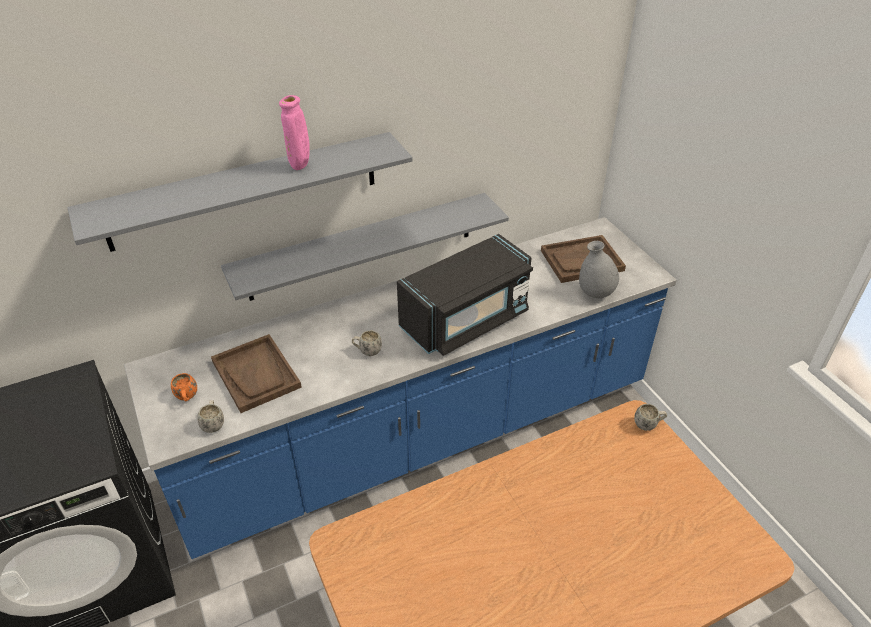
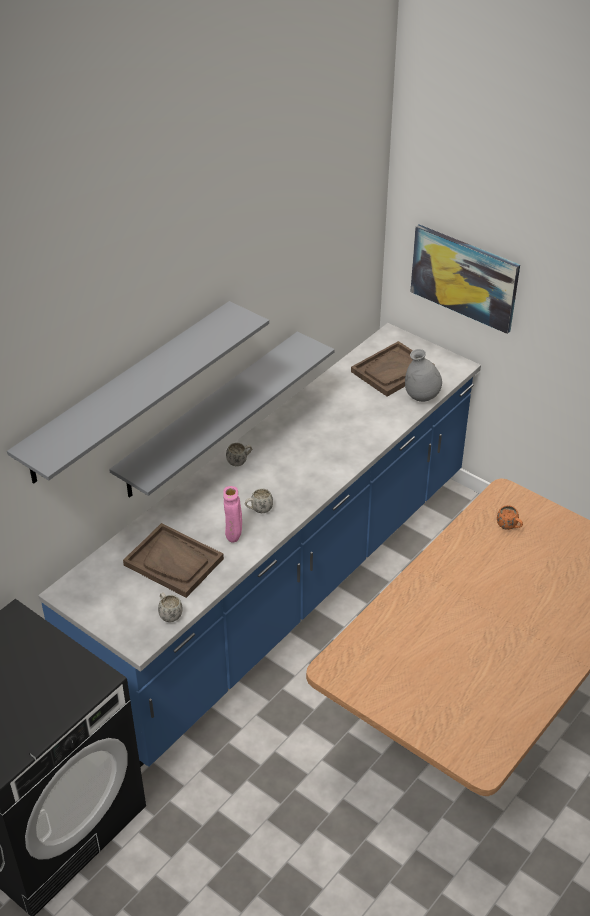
camera: 25 degrees left, 0 degrees up
(187, 398) = (126, 602): orange mug -> orange mug (509, 527)
(300, 167) = (181, 356): pink vase -> pink vase (234, 538)
(466, 320) = (326, 455): black microwave -> none
(648, 425) = (516, 495): white mug -> white mug (239, 461)
(676, 180) = (464, 277): none -> picture

